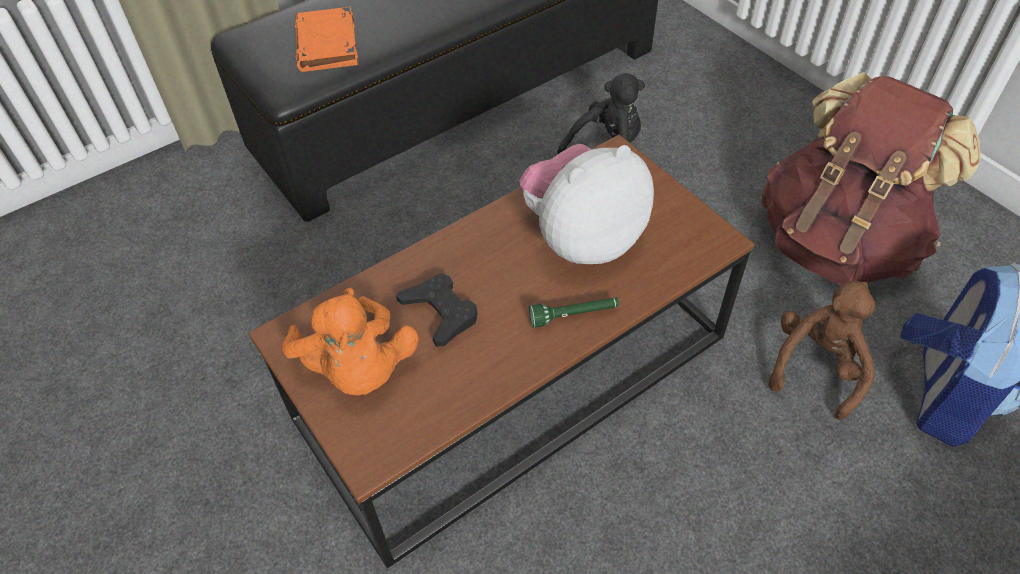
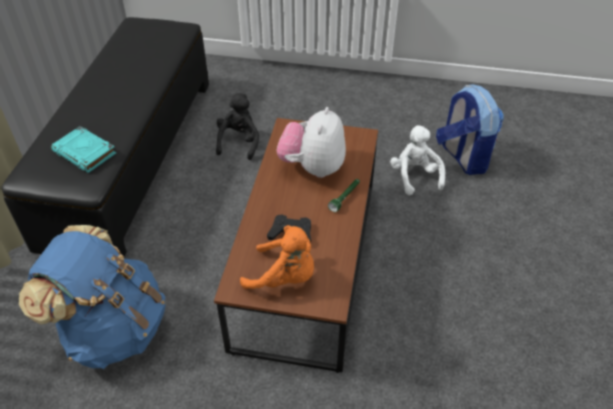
camera: 45 degrees left, 5 degrees down
(223, 292) = (113, 328): none -> blue backpack
(328, 45) = (85, 153): orange book -> turquoise book
(817, 367) = (414, 176): brown plush toy -> white plush toy
(837, 241) = (373, 124): brown backpack -> none

